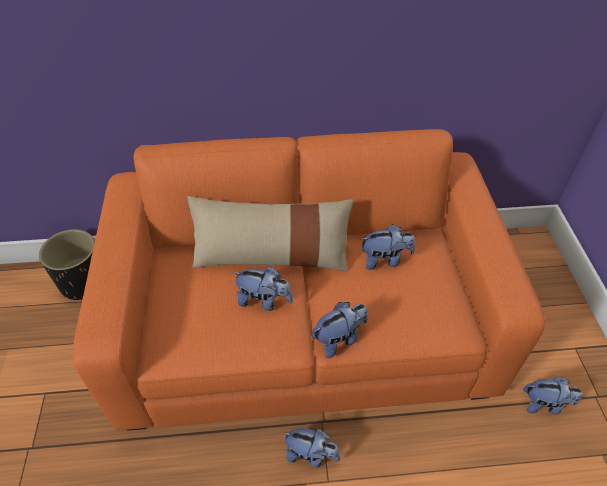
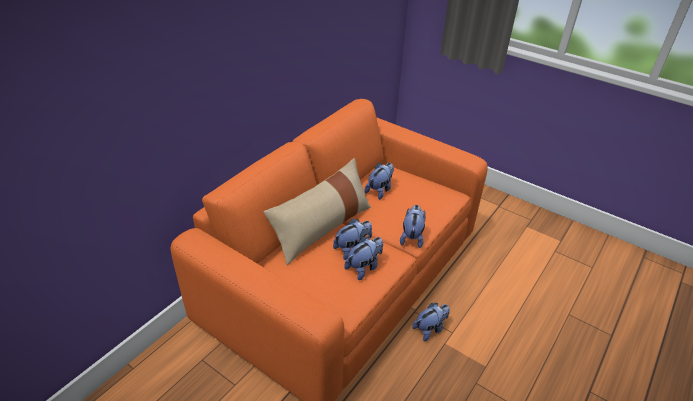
camera: 50 degrees left, 10 degrees down
(84, 282) = (160, 371): black planter -> none
(544, 404) = (486, 224): plush toy -> plush toy (364, 267)

